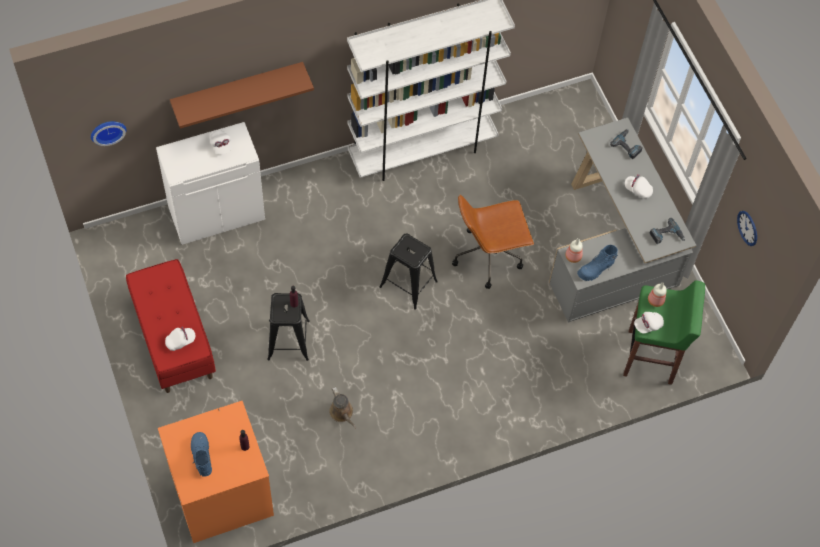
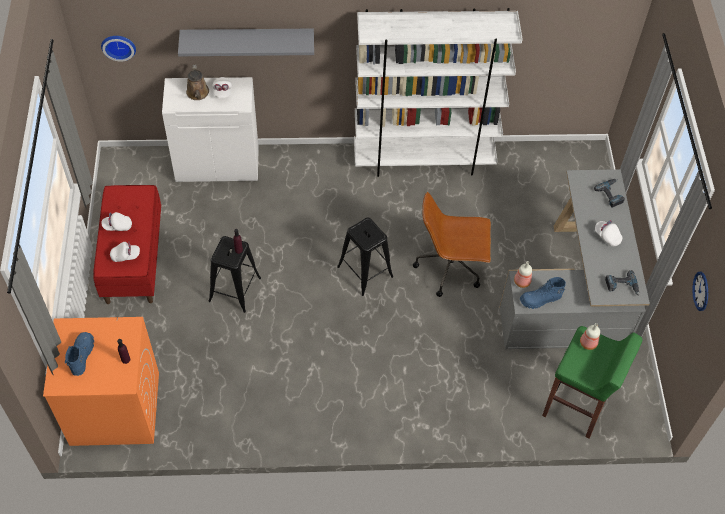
camera: 20 degrees right, 5 degrees down
(237, 88) = (247, 38): brown shelf -> grey shelf
(342, 413) = (256, 369): brown watering can -> brown watering can (198, 94)
(648, 325) = (571, 364): white cap -> white cap (117, 226)

